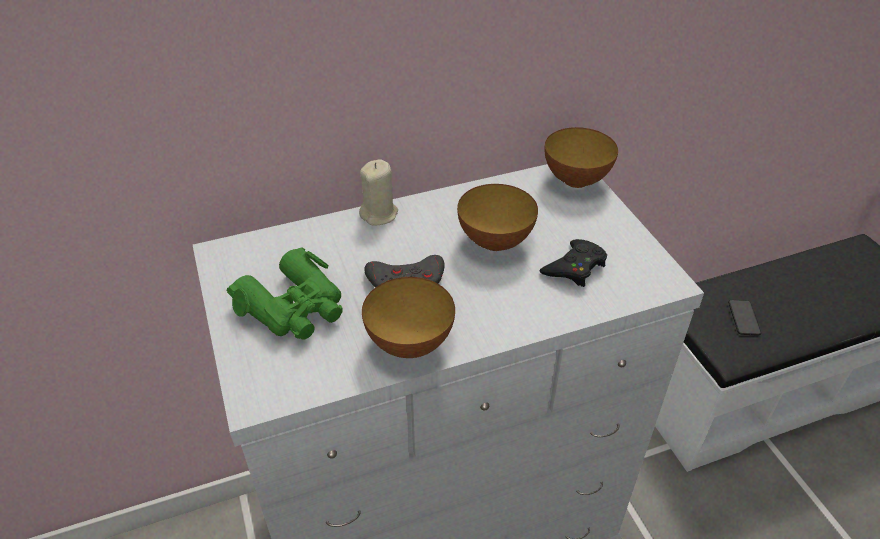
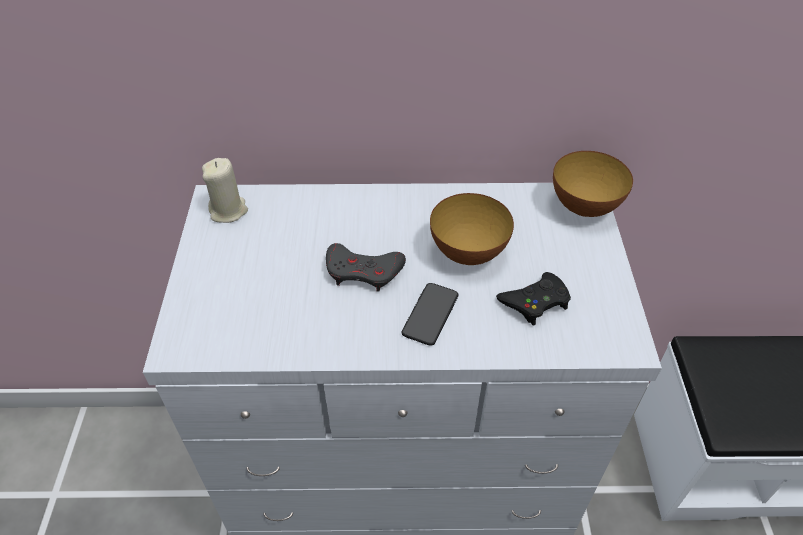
camera: 20 degrees right, 5 degrees up
(294, 307) = (252, 269): green binoculars -> none
(379, 214) = (371, 196): beige candle -> beige candle (228, 211)
(410, 344) = (336, 335): bowl -> none
(744, 318) = (764, 389): phone -> phone (430, 314)

